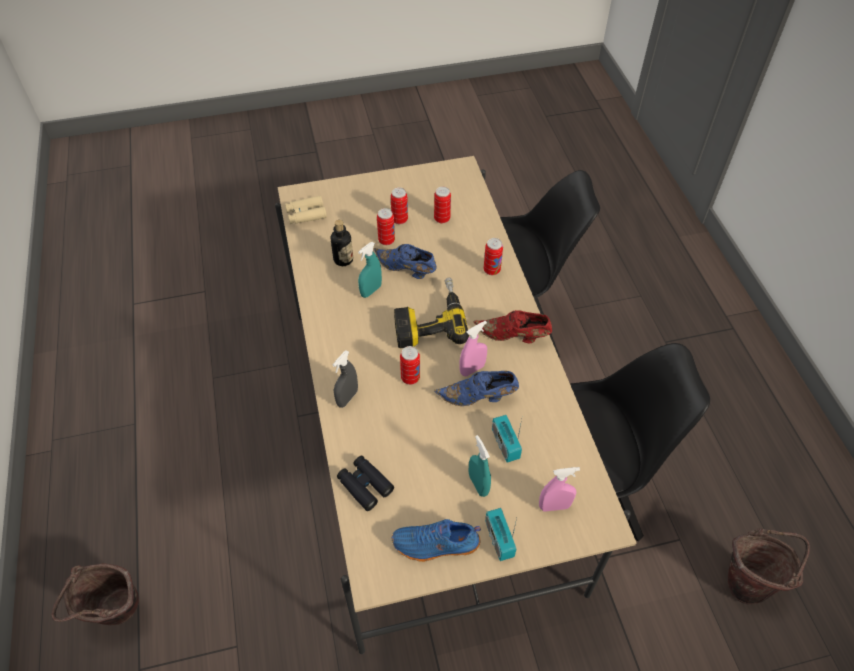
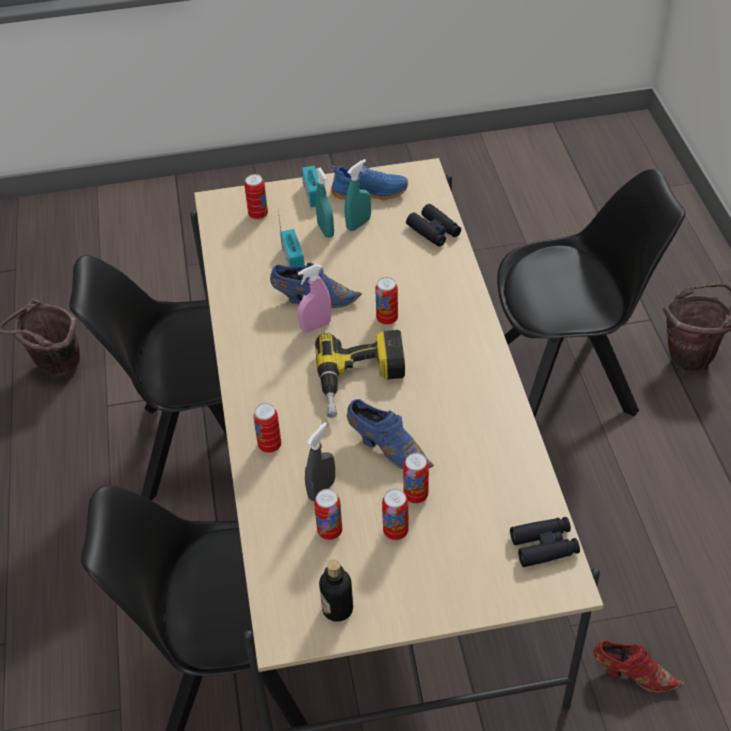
camera: 175 degrees left, 5 degrees down
(247, 581) = (565, 380): none -> black chair
(306, 214) = (544, 546): beige binoculars -> black binoculars
(343, 259) = (477, 466): bottle -> bottle (337, 609)
(347, 398) = (457, 301): grey spray bottle -> grey spray bottle (321, 489)
(371, 291) = (436, 420): turquoise spray bottle -> turquoise spray bottle (358, 224)
(513, 336) = (260, 360): red shoe -> red shoe (632, 674)
(554, 506) = (258, 214): pink spray bottle -> can

